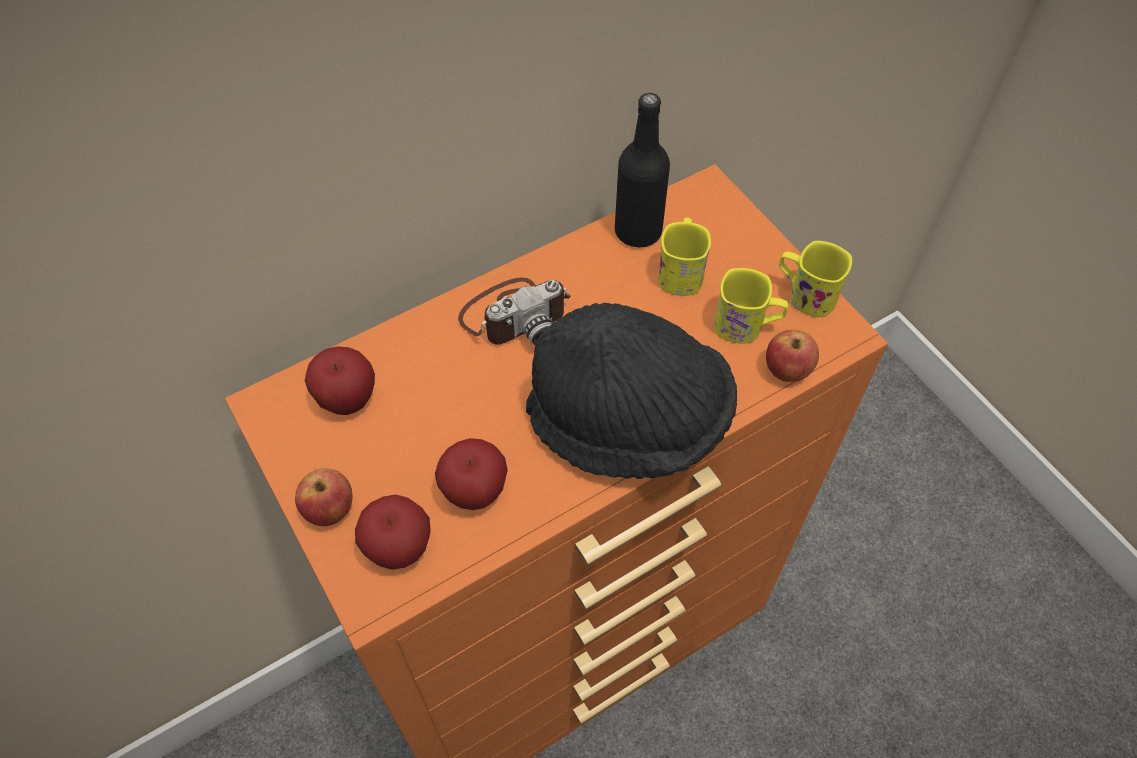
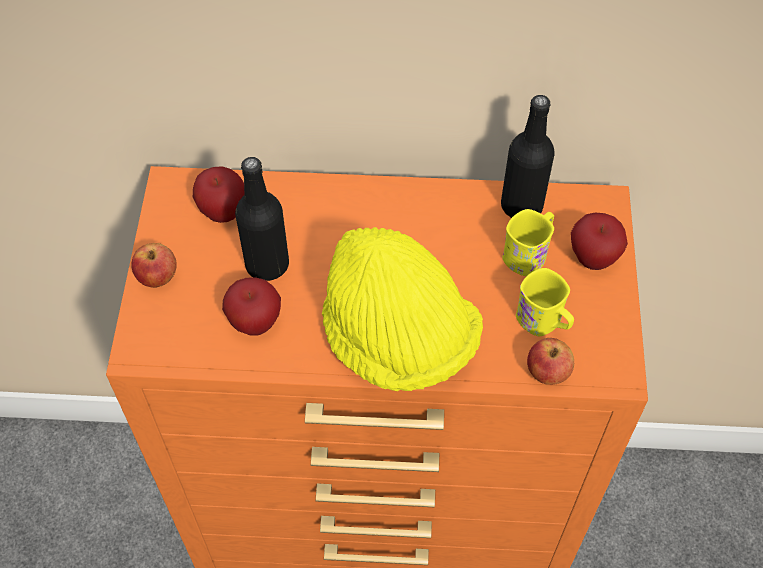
camera: 35 degrees right, 0 degrees up
(399, 549) = (179, 329): apple -> apple (593, 258)
(438, 426) = (267, 264): none -> black bottle
(515, 315) = (380, 217): camera -> none
(628, 421) = (398, 338): black hat -> yellow hat
(804, 295) = (611, 325): yellow mug -> none

